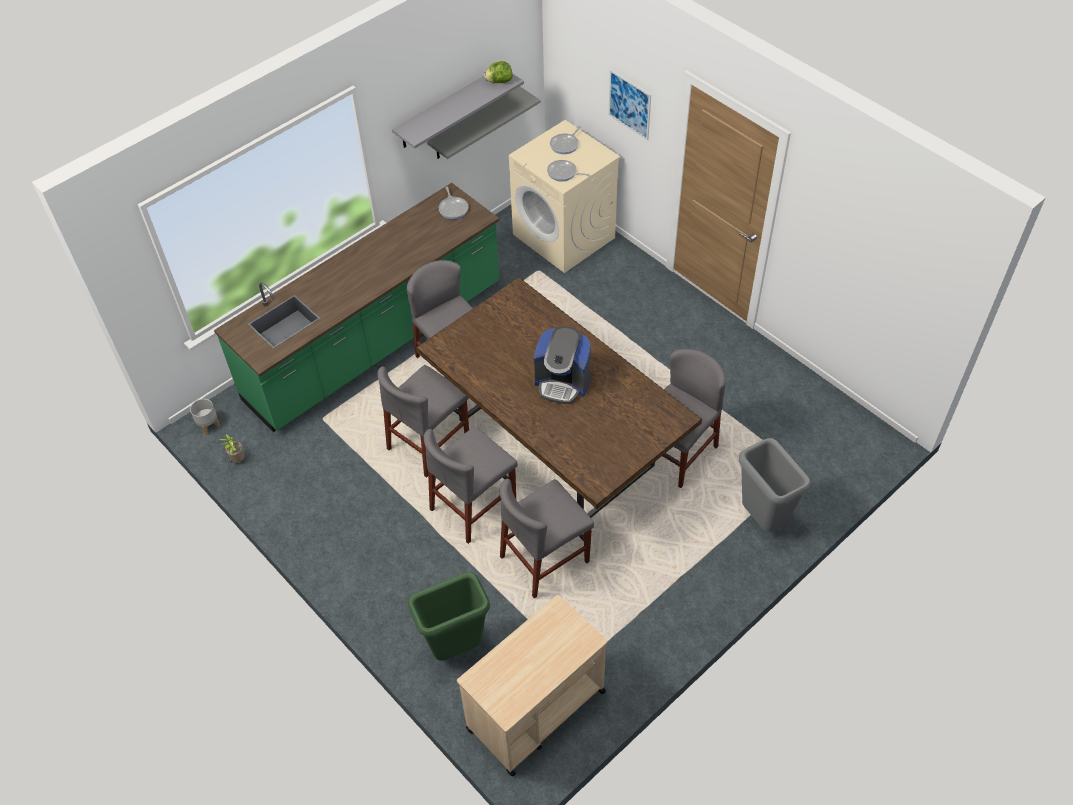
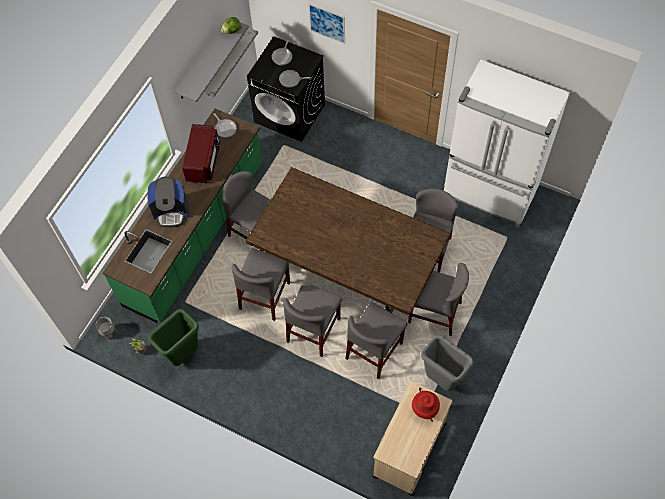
camera: 20 degrees left, 10 degrees up
(406, 238) = (203, 161): none -> red microwave
(456, 649) = (344, 429): green trash can -> green trash can (183, 355)
(561, 640) = (425, 409): none -> red vase
(562, 382) = (353, 236): coffee machine -> coffee machine (171, 211)
(564, 236) = (290, 113): beige washing machine -> black washing machine
(652, 536) = (434, 312): none -> grey chair
(763, 519) = (497, 278): grey trash can -> grey trash can (442, 380)
(797, 407) = (490, 194): none -> white fridge

